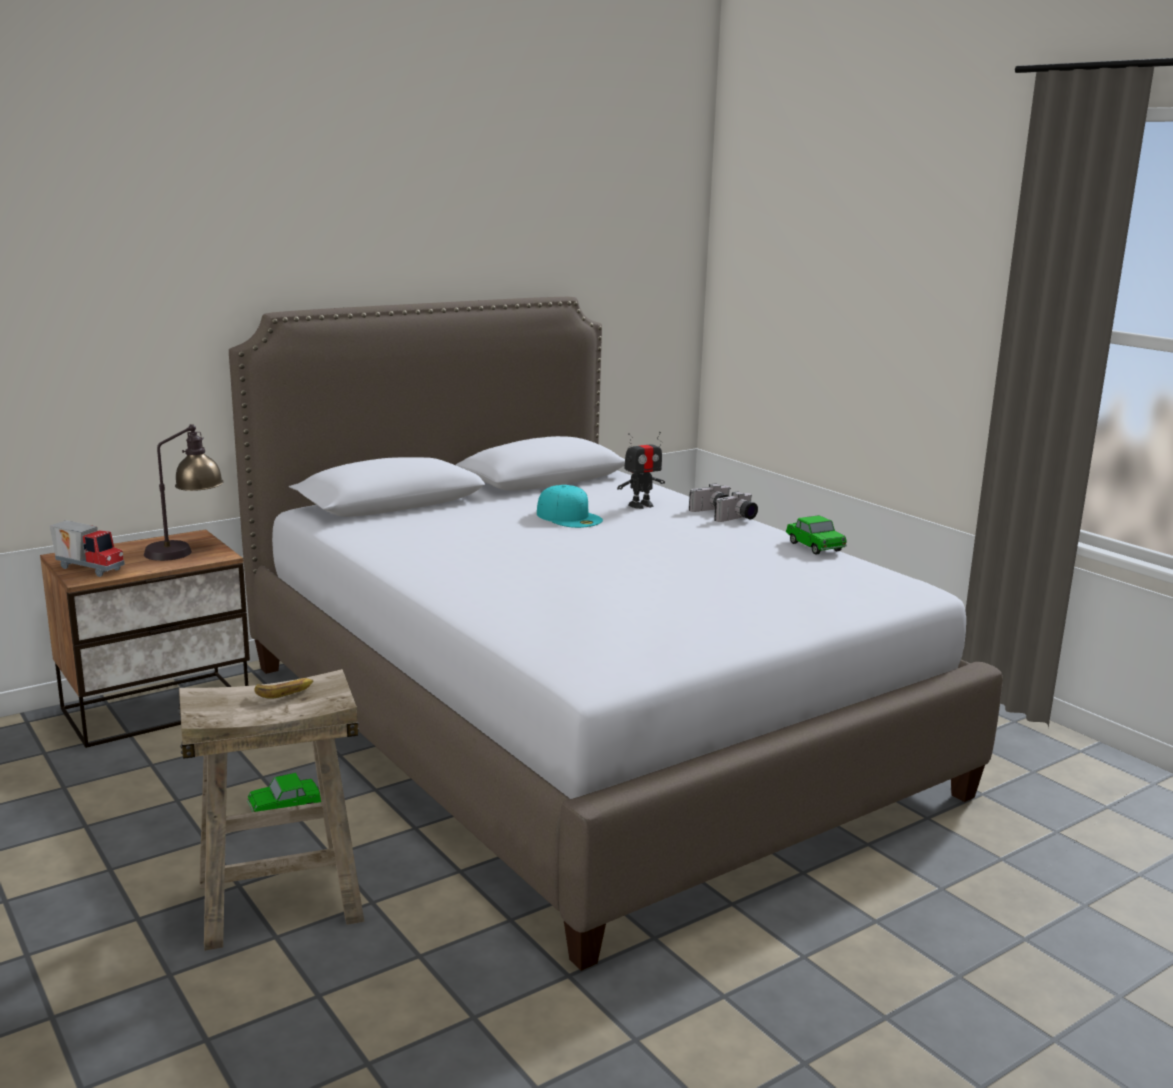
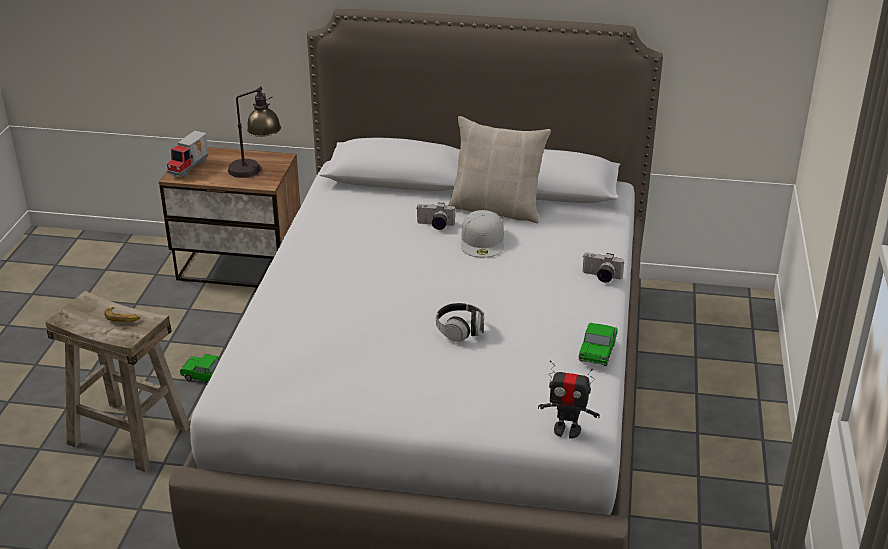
camera: 45 degrees right, 15 degrees up
(90, 568) = (190, 168): toy truck -> toy truck turned 45 degrees clockwise
(533, 498) = (496, 209): none -> beige pillow
(569, 517) = (483, 241): turquoise cap -> white cap
(641, 505) = (558, 248): toy robot -> toy robot (567, 430)
(686, 568) = (460, 330): none -> headphones
(737, 519) = (600, 295): camera -> camera (435, 225)

